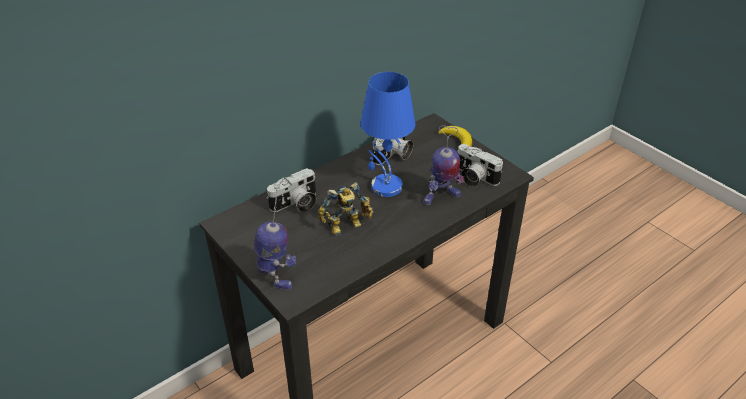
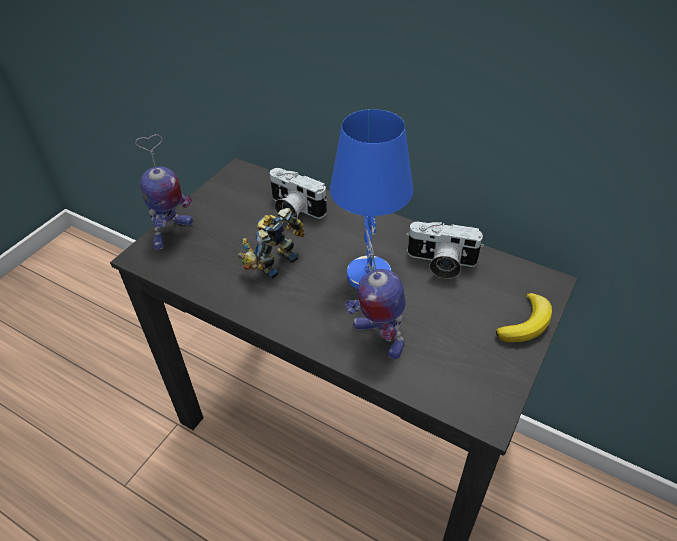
camera: 70 degrees right, 5 degrees up
(346, 226) = (273, 262): toy robot -> toy robot turned 90 degrees clockwise
(474, 177) = (447, 365): camera -> none

